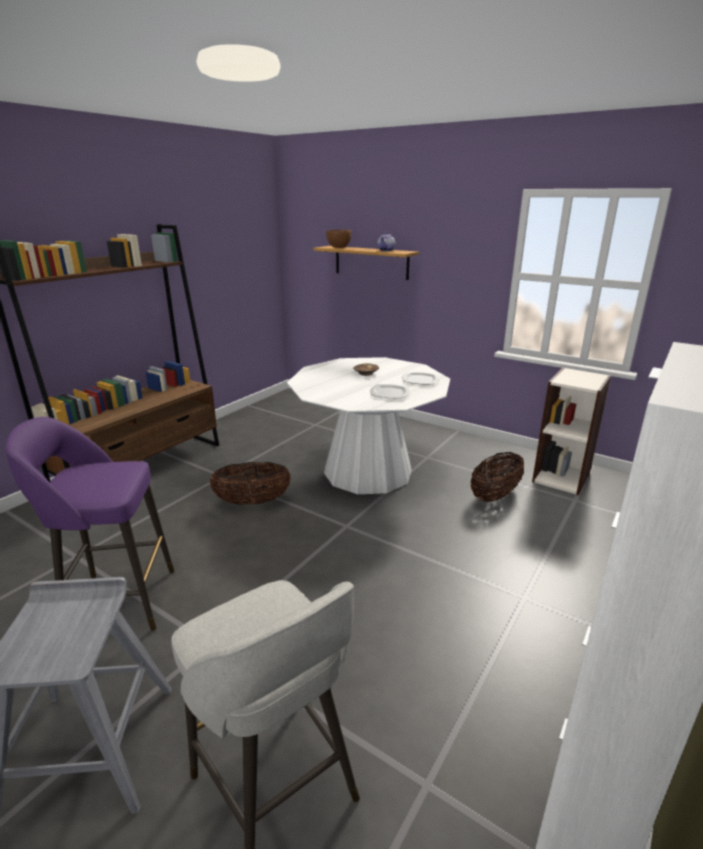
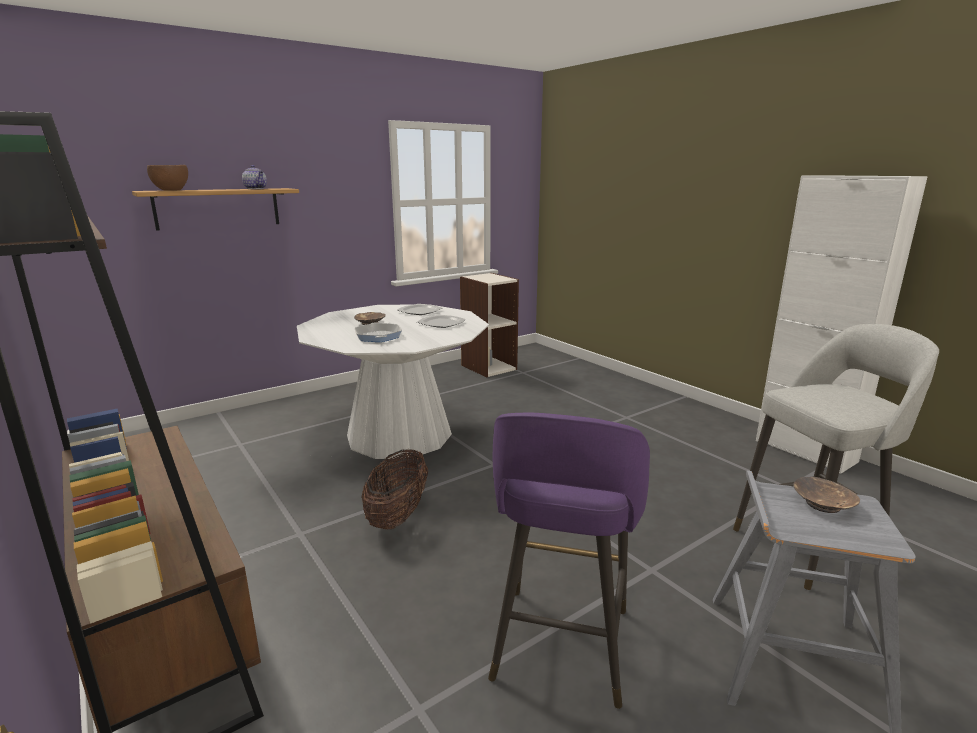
camera: 70 degrees left, 5 degrees down
(75, 633) = (822, 504): none -> brown bowl
(332, 382) = (378, 336): none -> frying pan
(495, 495) = (494, 393): basket -> none

